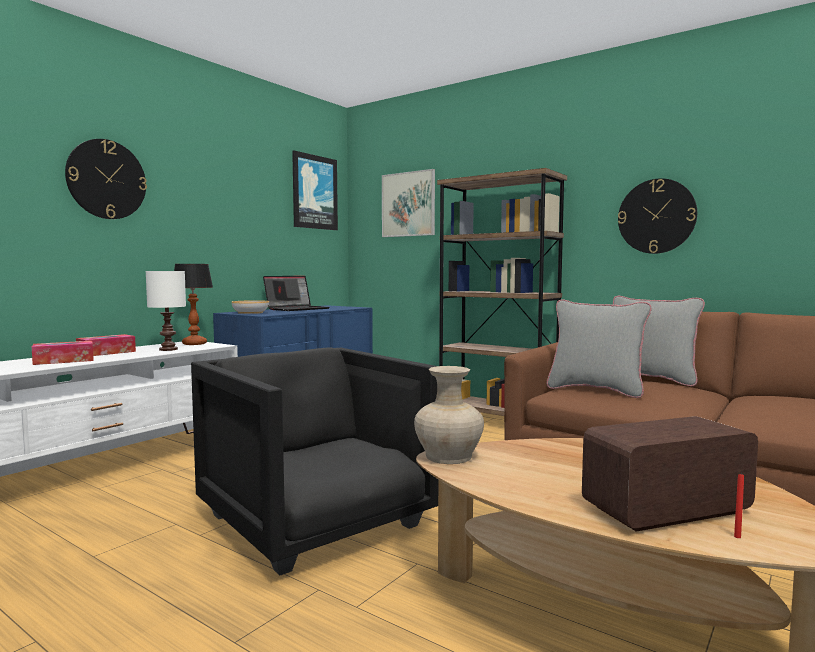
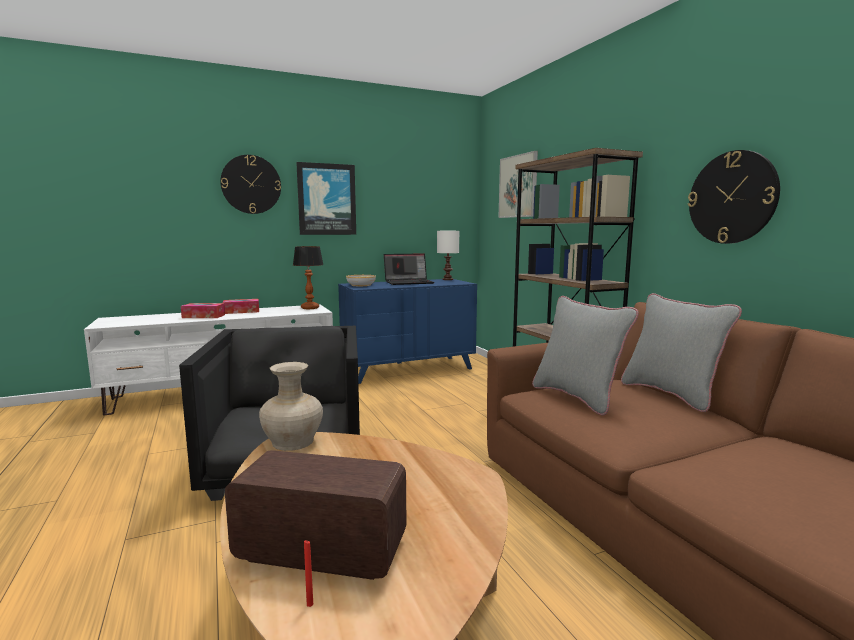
camera: 30 degrees right, 5 degrees up
(169, 349) = (281, 312): white table lamp -> white table lamp (448, 279)
(314, 192) = (441, 179): picture -> picture (326, 199)

